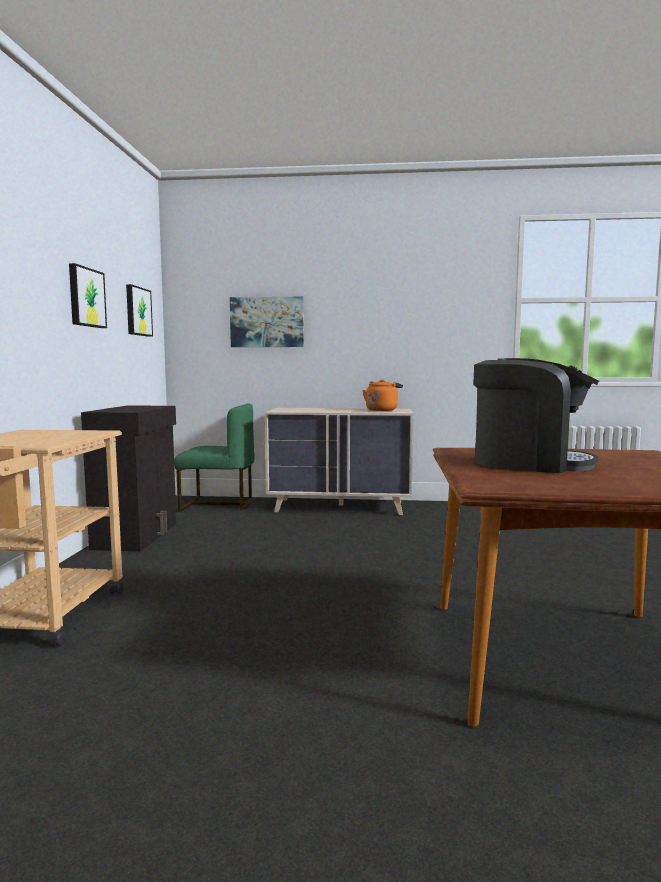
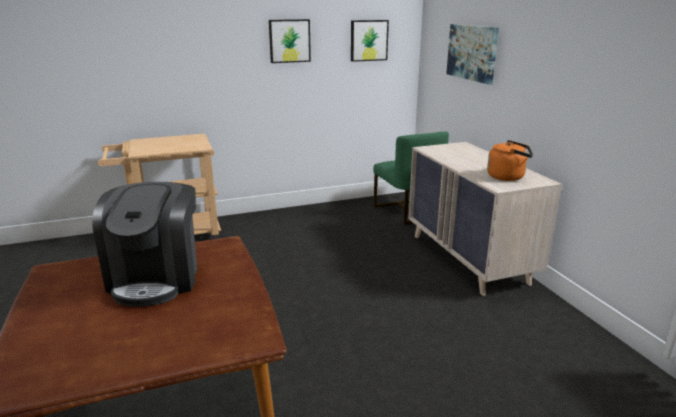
camera: 65 degrees right, 15 degrees up
(138, 535) = (310, 213): black cabinet -> none

